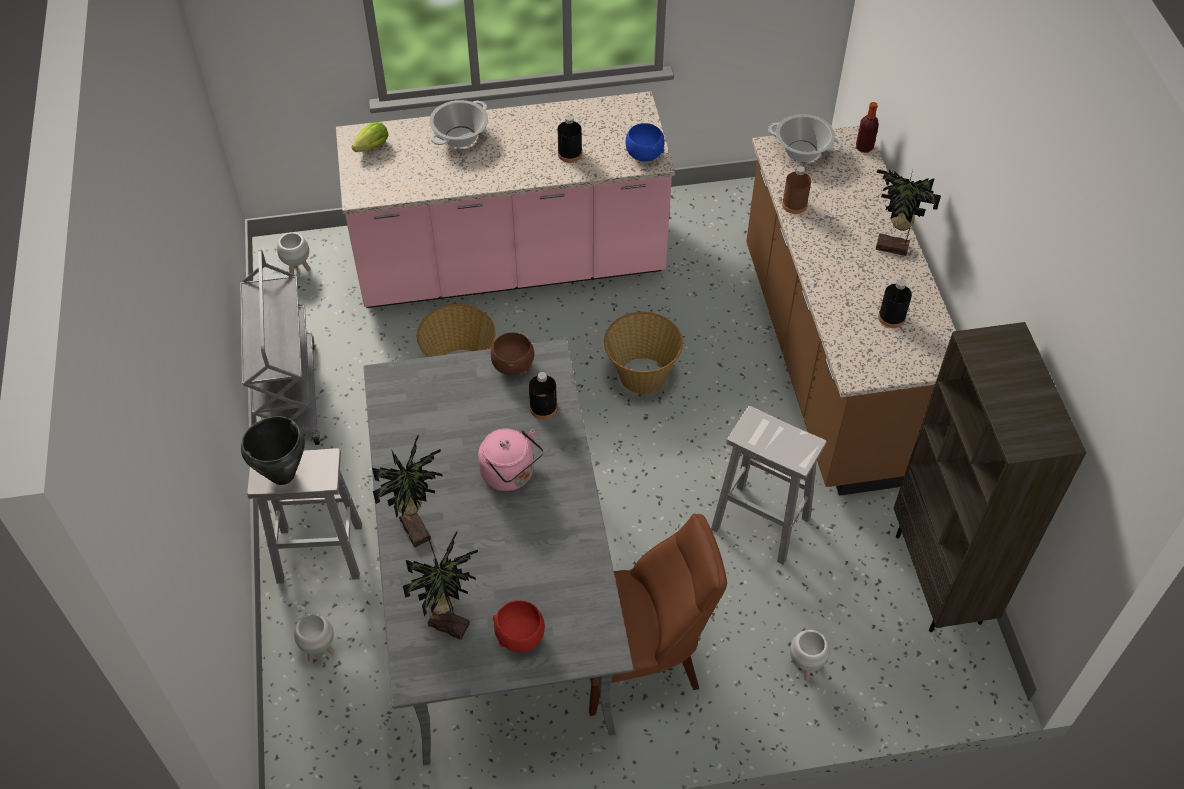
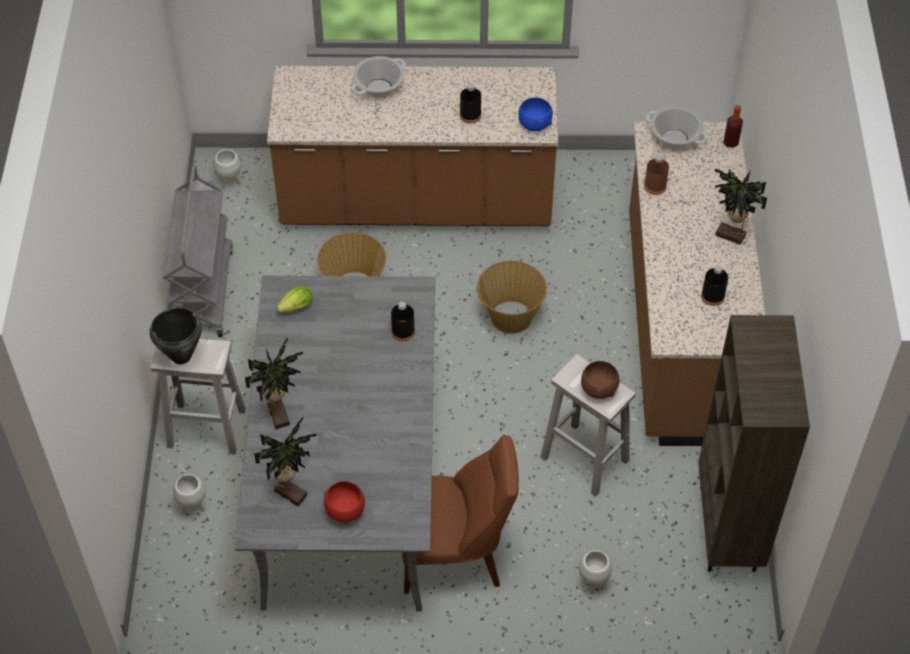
camera: 10 degrees right, 0 degrees up
(370, 148) = (301, 89): lettuce -> lettuce (294, 308)
(510, 474) = (364, 382): pink kettle -> none
(511, 265) = (416, 203): pink counter -> brown counter
(513, 365) = (385, 292): brown bowl -> brown bowl (599, 389)

